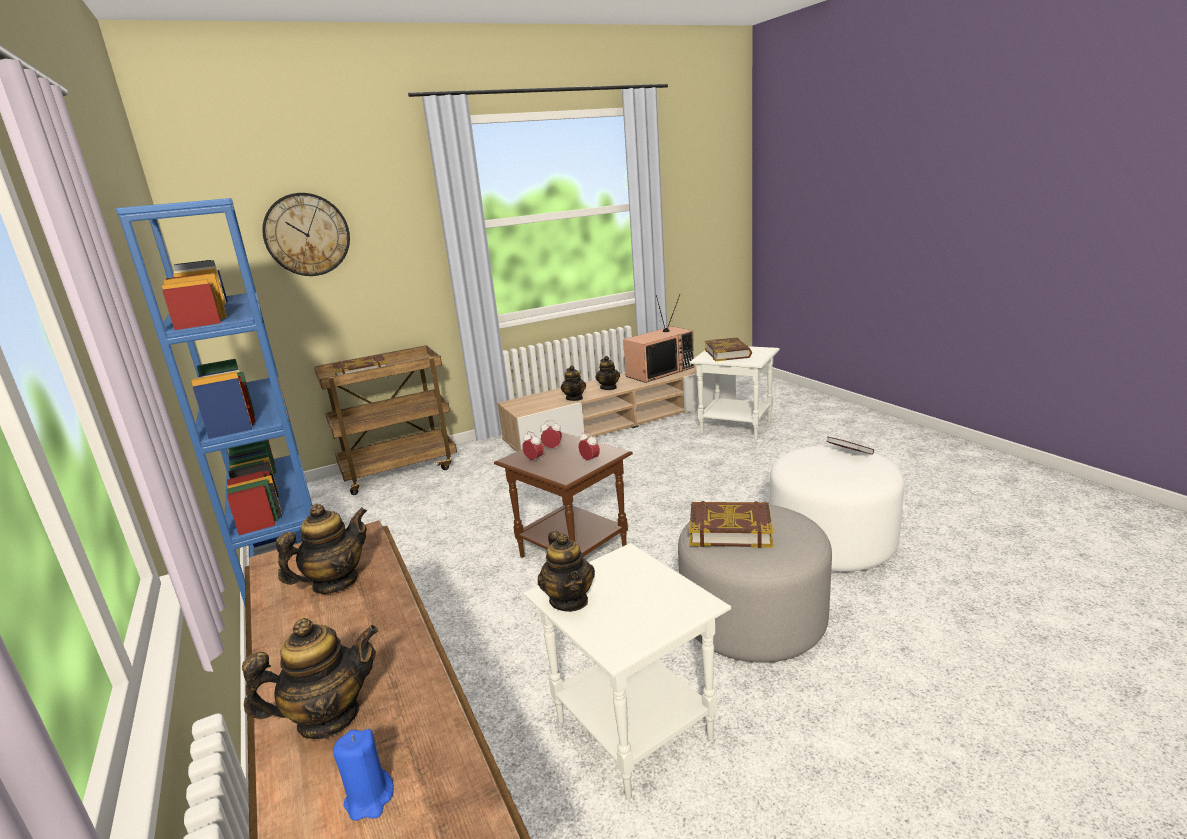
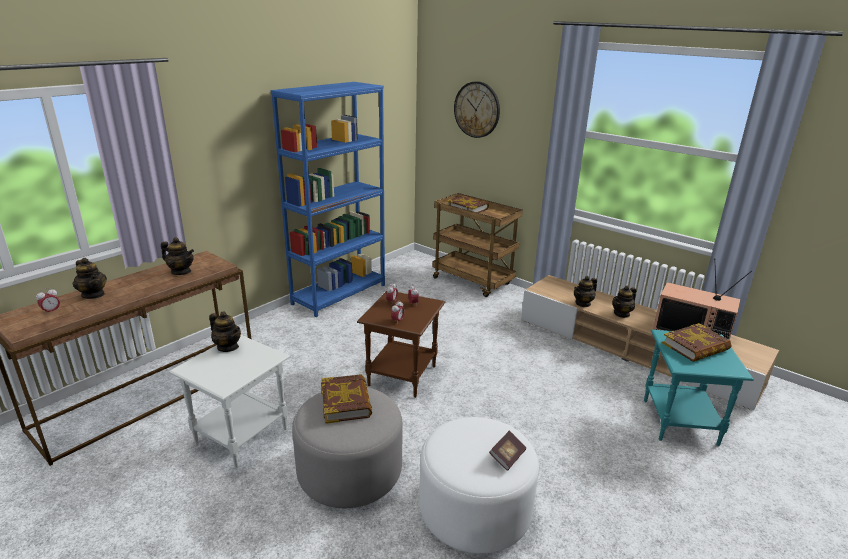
camera: 65 degrees right, 5 degrees up
(369, 799) = (51, 311): blue candle -> alarm clock
(569, 600) = (228, 347): teapot -> teapot turned 105 degrees counterclockwise
(734, 427) = (679, 421): white side table -> turquoise side table

